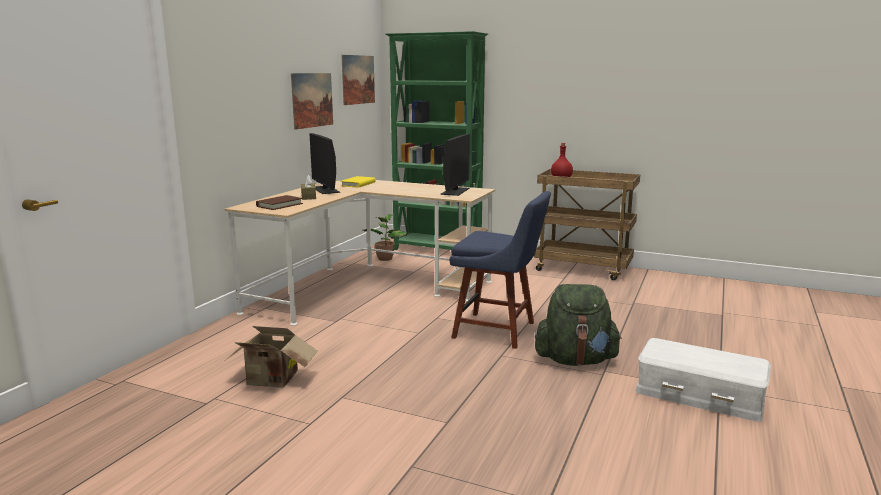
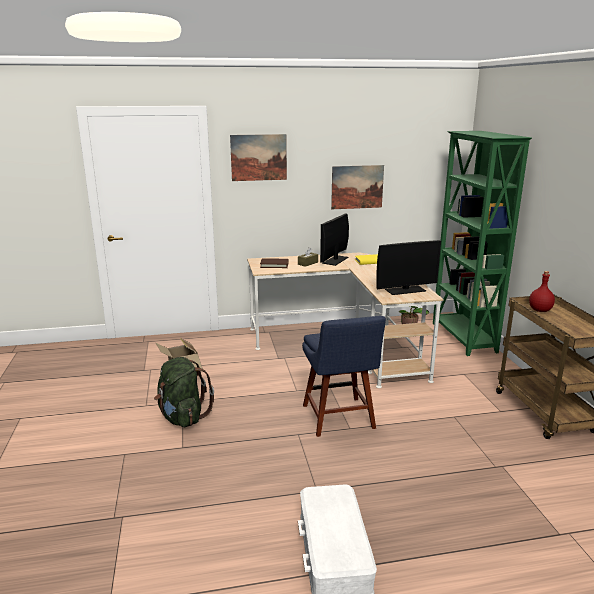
camera: 55 degrees right, 5 degrees up
(358, 79) = (426, 170): picture -> picture (258, 157)
(575, 360) = (327, 470): green backpack -> green backpack (182, 417)

